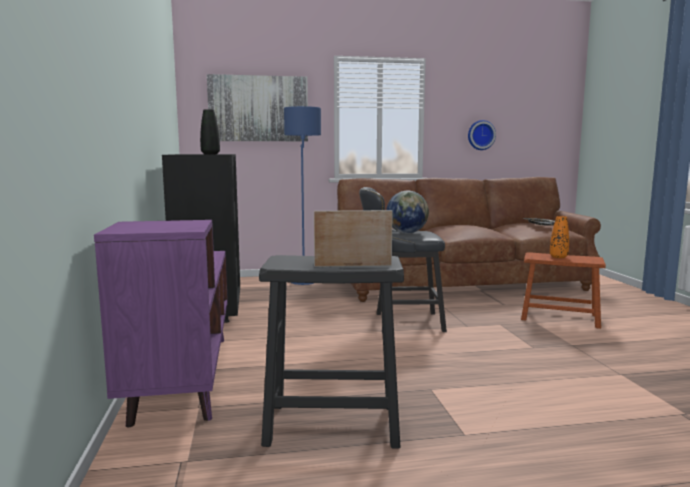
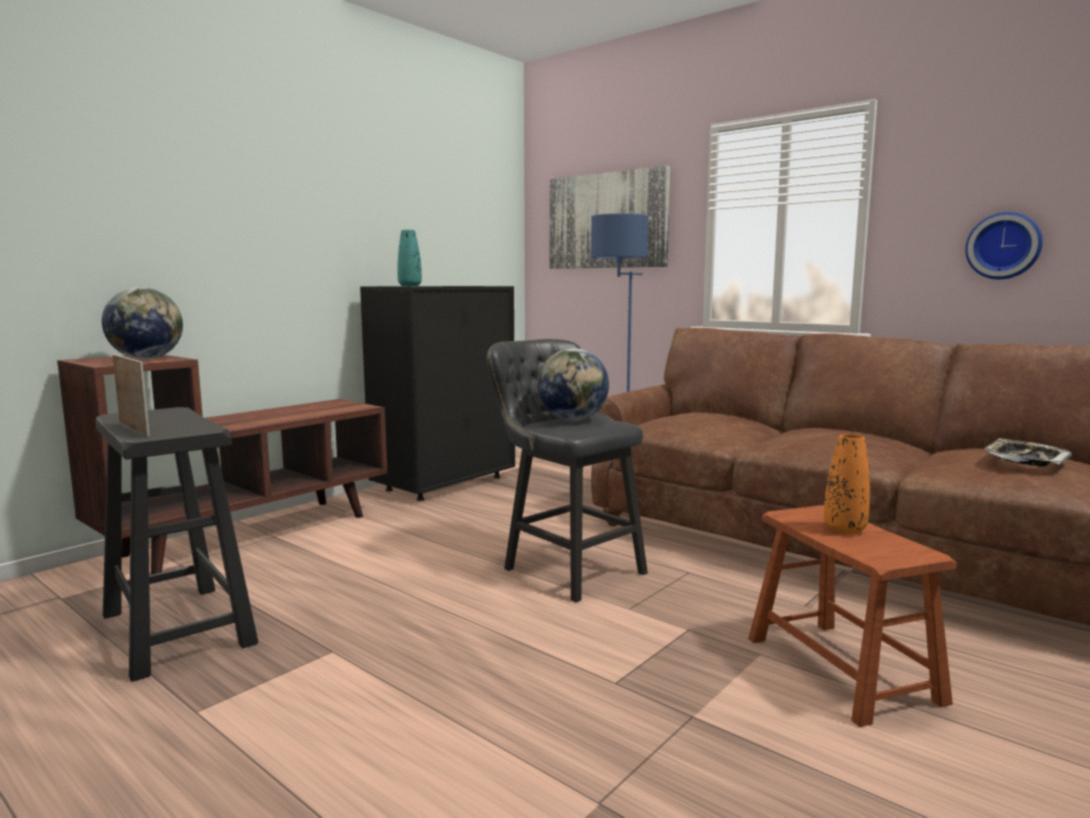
camera: 50 degrees right, 0 degrees up
(171, 223) = (147, 359): none -> globe
(182, 375) = (251, 533): purple tv stand -> brown tv stand
(210, 154) = (410, 286): black vase -> turquoise vase

